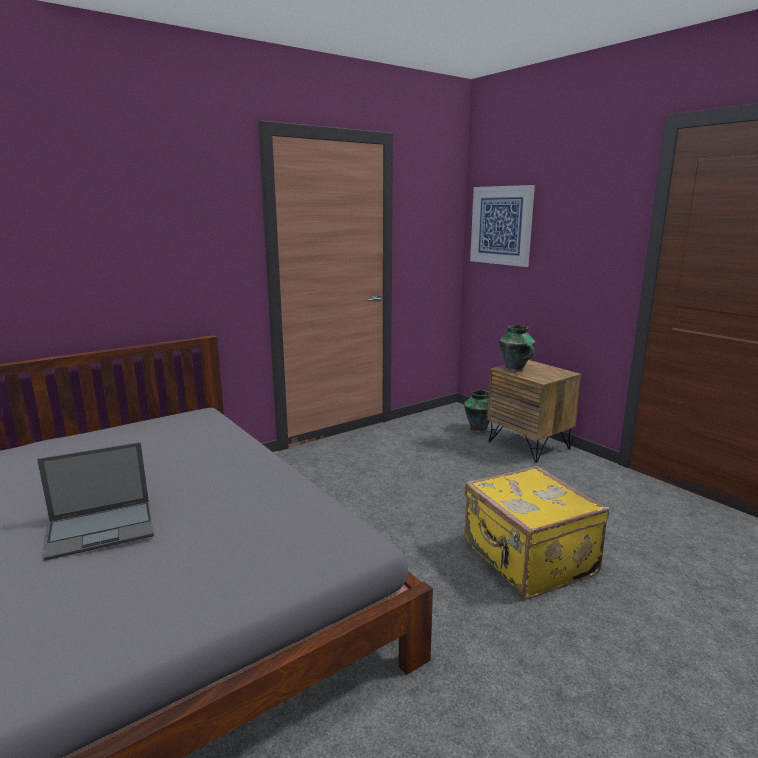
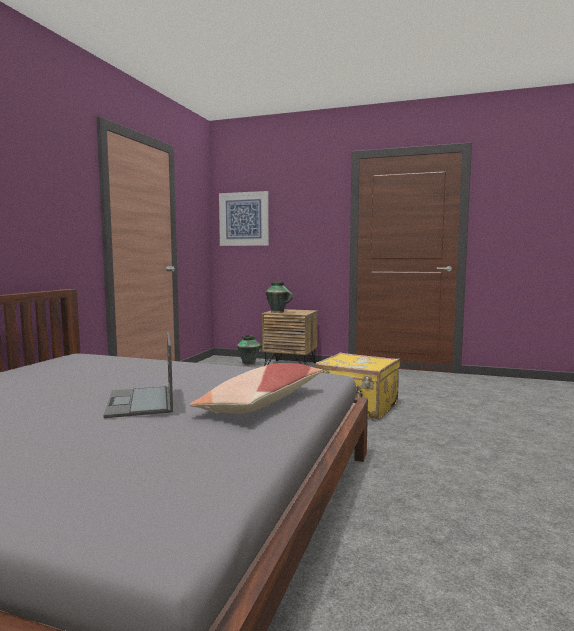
camera: 35 degrees left, 10 degrees down
(102, 529) = (141, 402): laptop -> laptop turned 135 degrees clockwise
(196, 578) = (262, 403): none -> pillow

